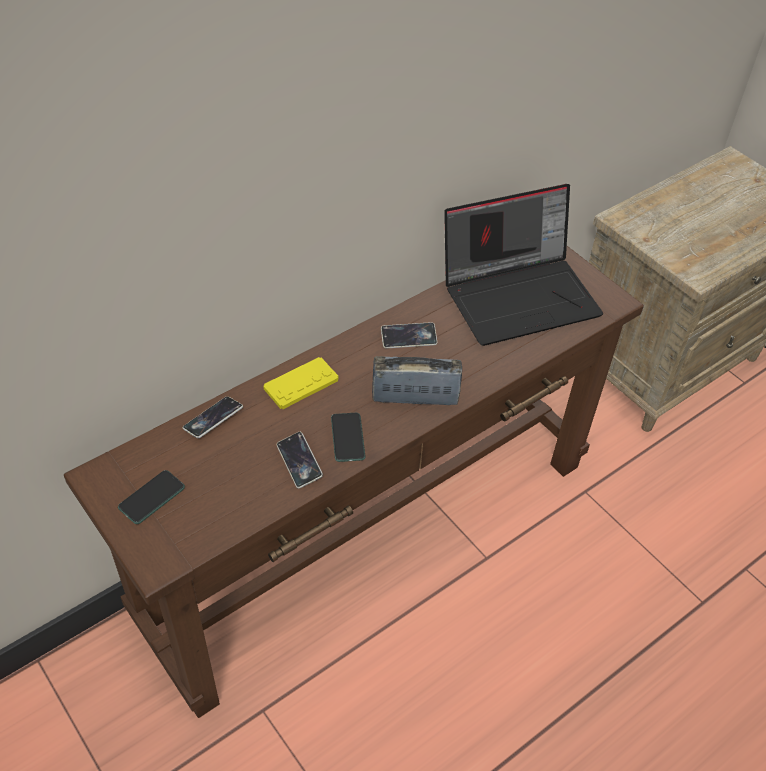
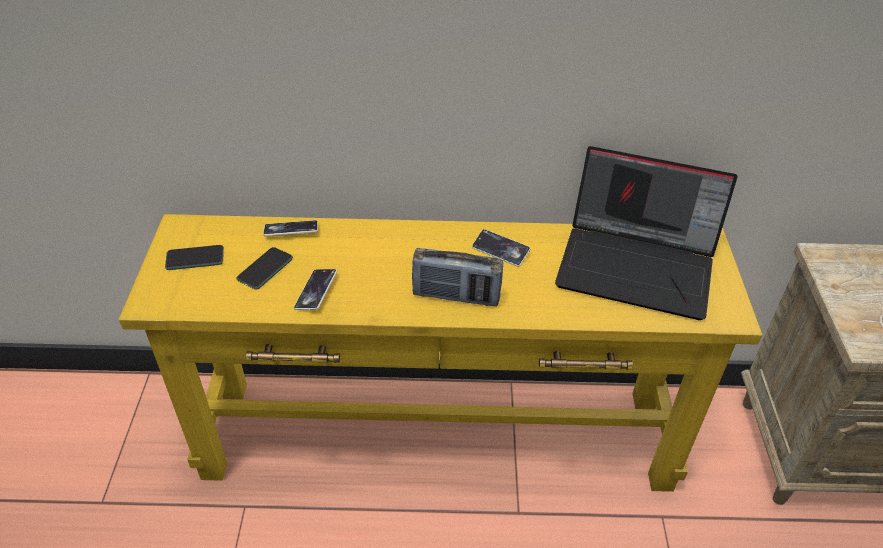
camera: 40 degrees right, 5 degrees down
(301, 384) = (379, 240): yellow game controller -> none
(347, 438) = (370, 295): phone -> phone (265, 269)
(371, 537) = (438, 435): brown console table -> yellow console table
(415, 398) = (456, 296): radio -> radio turned 150 degrees clockwise

